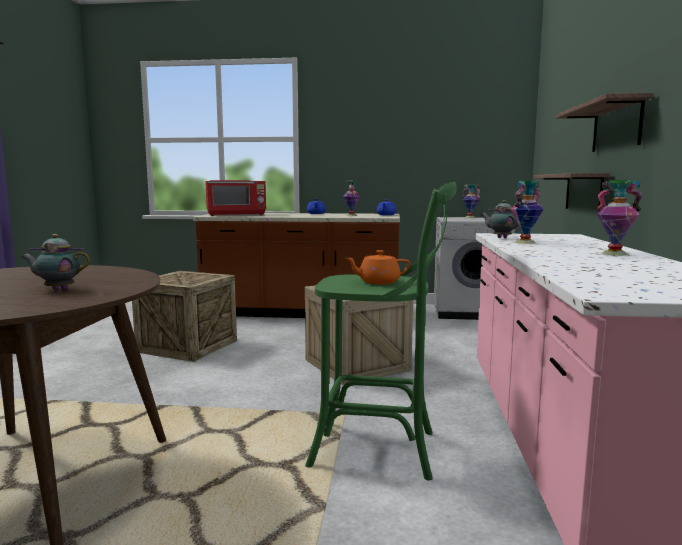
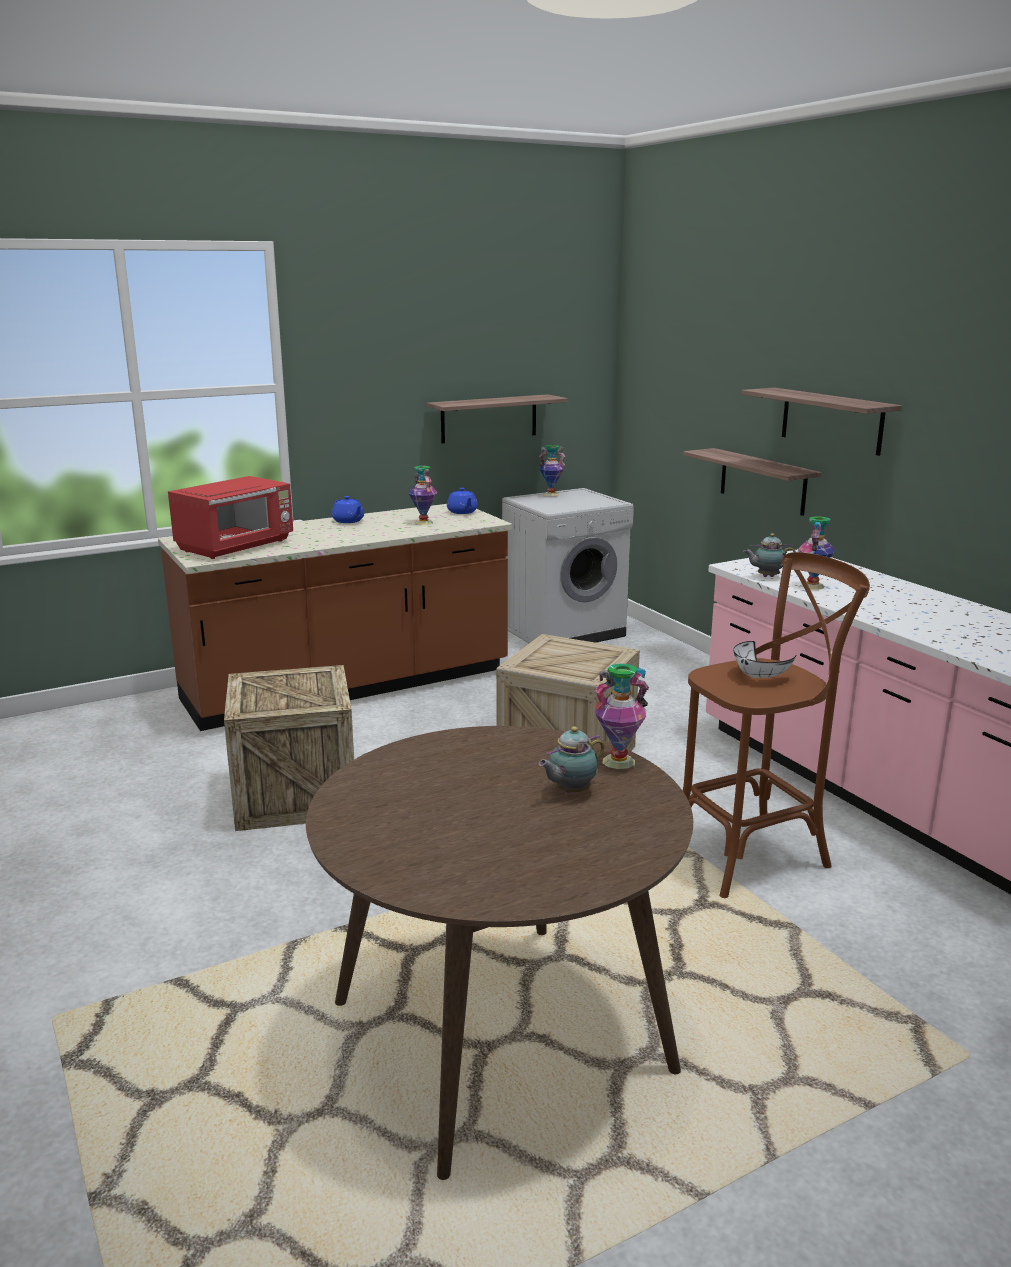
camera: 35 degrees left, 10 degrees up
(378, 282) = (758, 677): orange teapot -> white bowl
(380, 450) = (752, 854): green stool -> brown stool
(430, 165) = (489, 418): none -> shelf
(614, 254) = (928, 601): vase -> vase (618, 761)

